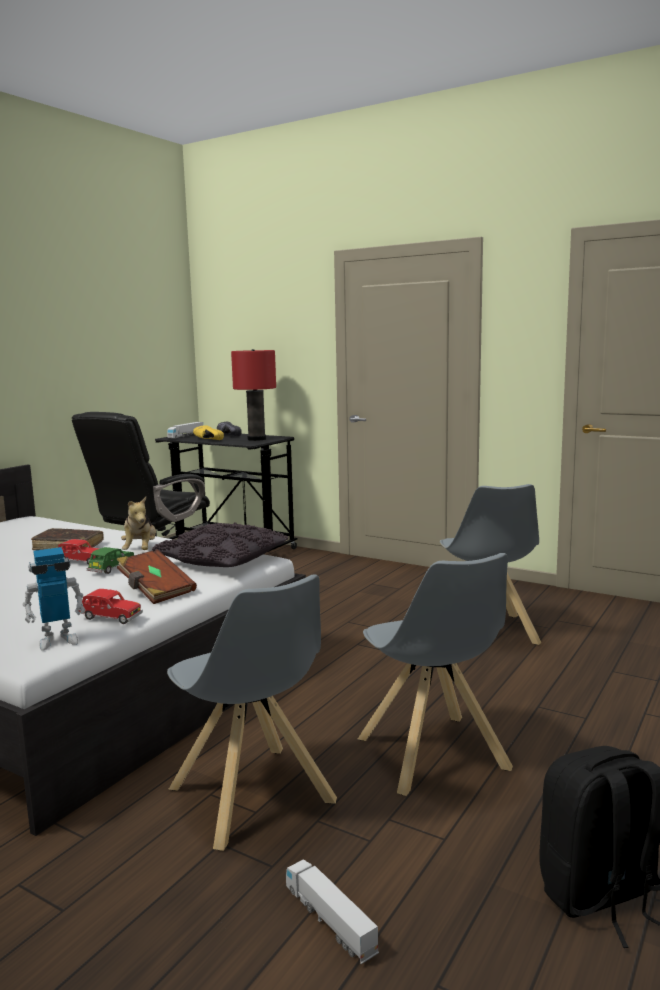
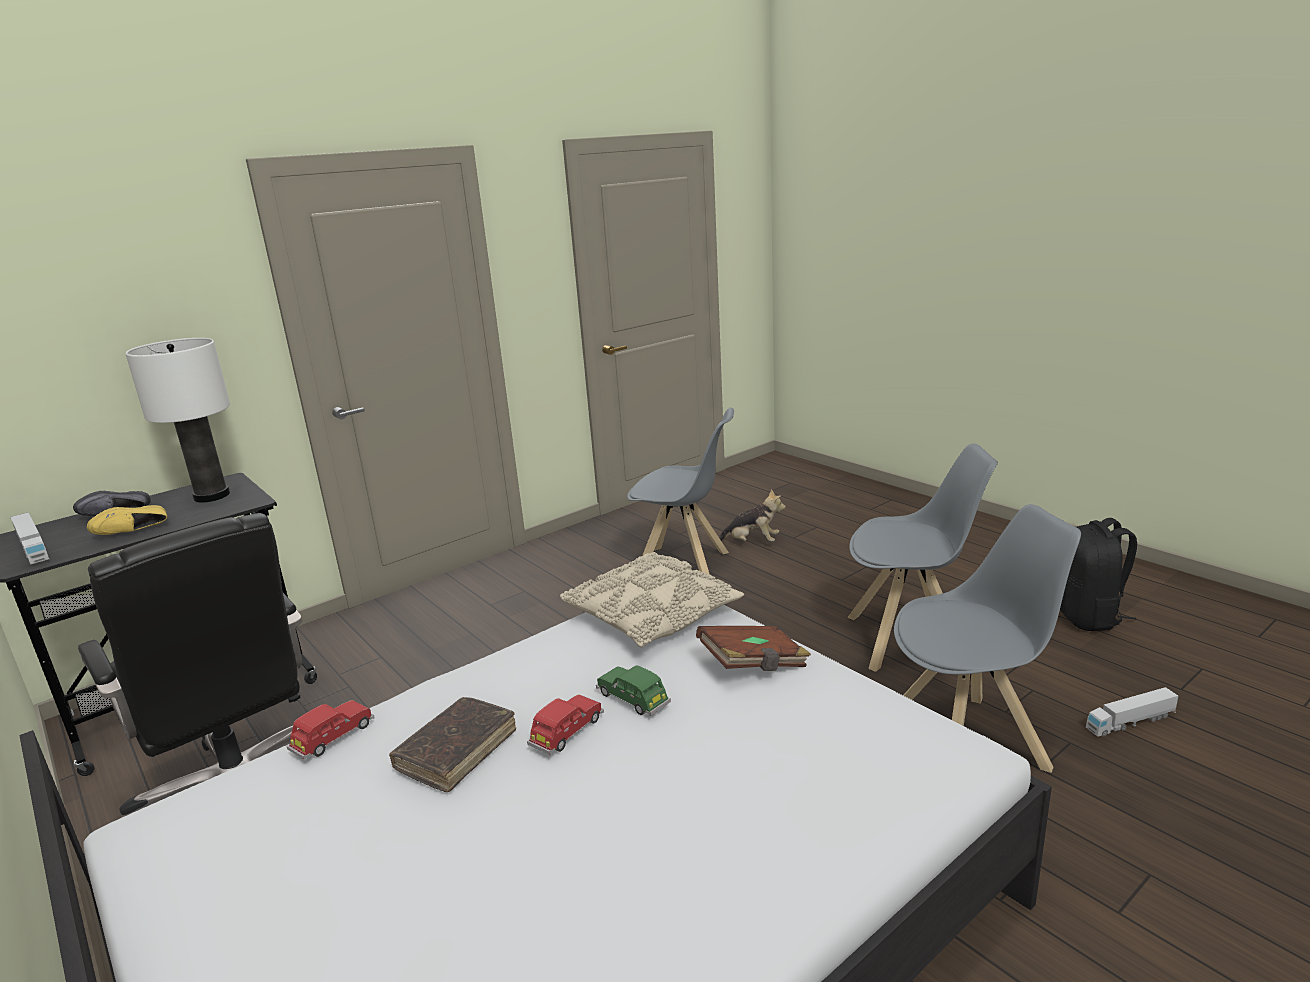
camera: 70 degrees left, 10 degrees up
(58, 640) = (920, 734): toy robot -> none
(110, 618) = (850, 697): red toy car -> red toy car (333, 738)
(141, 550) = (548, 677): plush toy -> plush toy (752, 542)
(222, 560) = (651, 615): black pillow -> beige pillow
(257, 439) = (212, 495): red table lamp -> white table lamp

